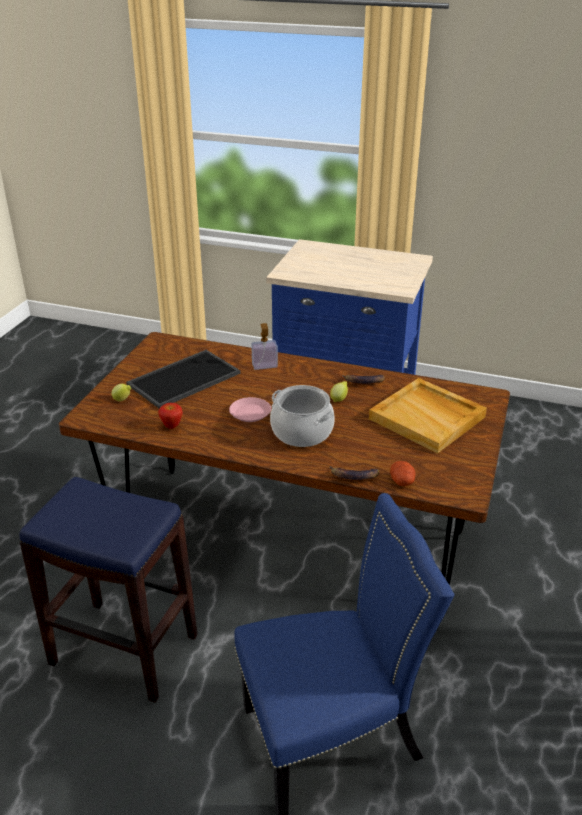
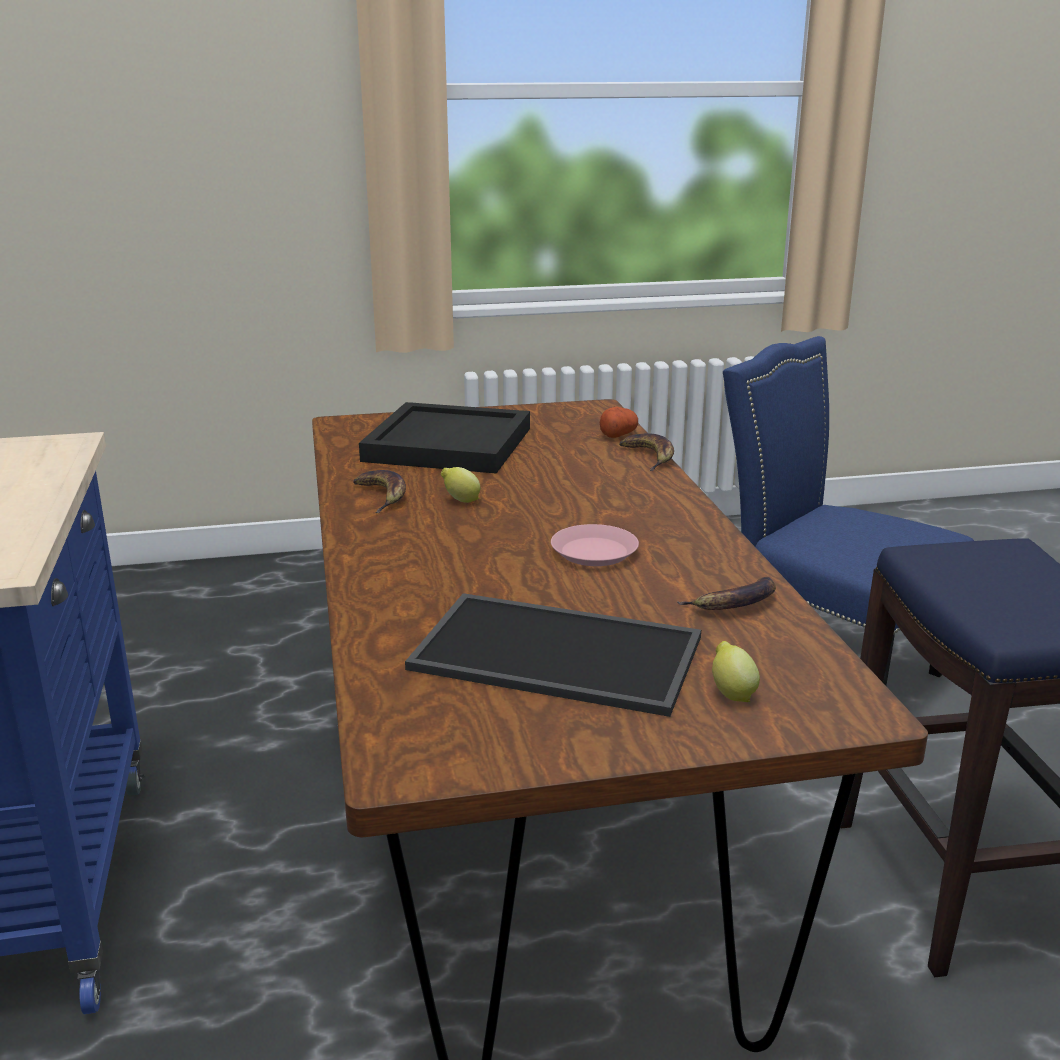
camera: 120 degrees left, 10 degrees down
(172, 426) = (734, 604): apple -> banana
(264, 365) = (405, 586): soap dispenser -> none
(301, 432) = (593, 504): cooking pot -> none
(428, 418) = (447, 444): beige tray -> black tray

